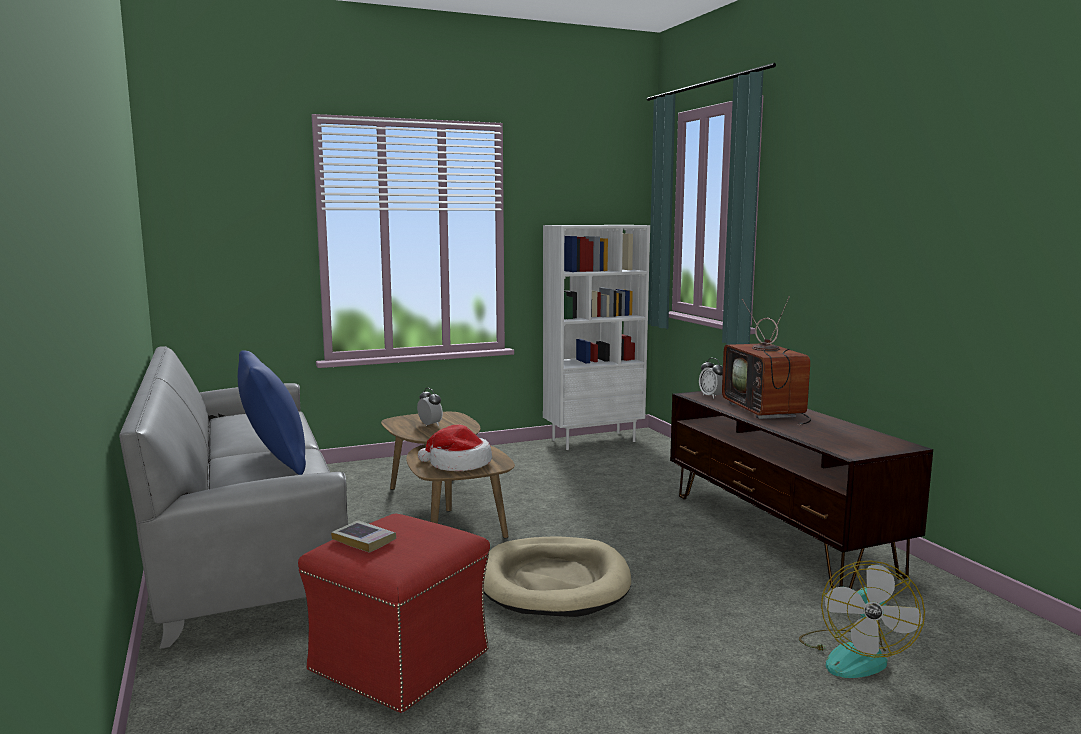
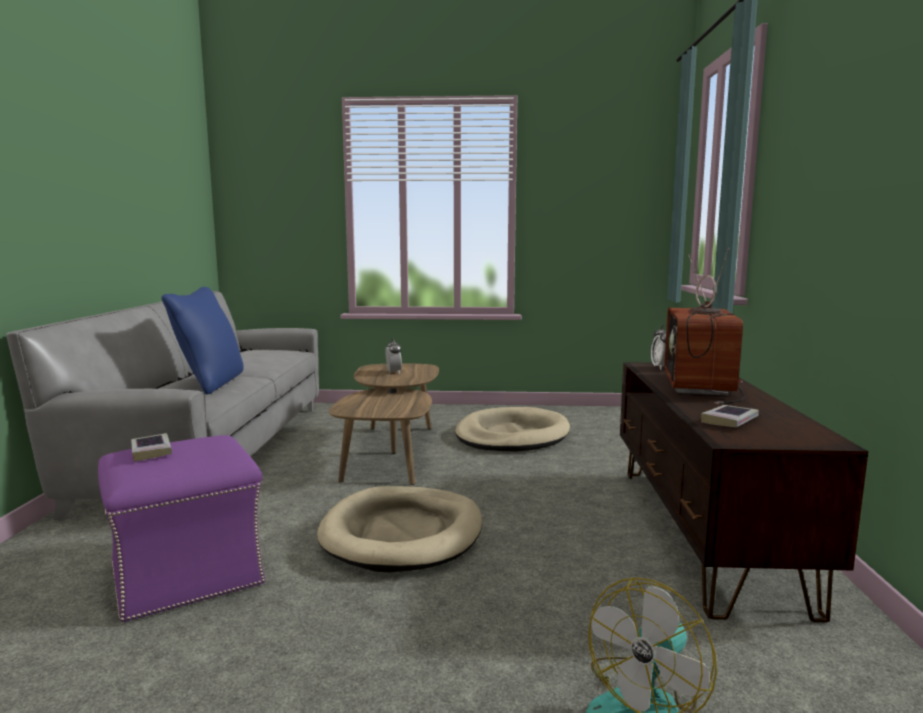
camera: 25 degrees right, 0 degrees up
(401, 660) = (189, 573): red ottoman -> purple ottoman
(458, 464) = (375, 407): hat -> none
(541, 475) = (512, 435): none -> beige dog bed
(593, 440) = (599, 412): white bookcase -> none
(828, 438) = (729, 421): none -> book

